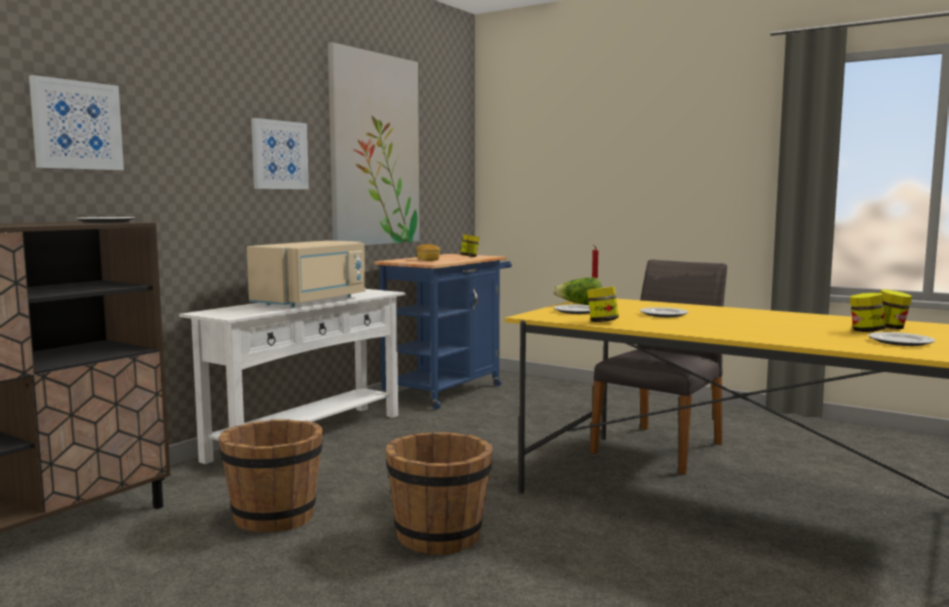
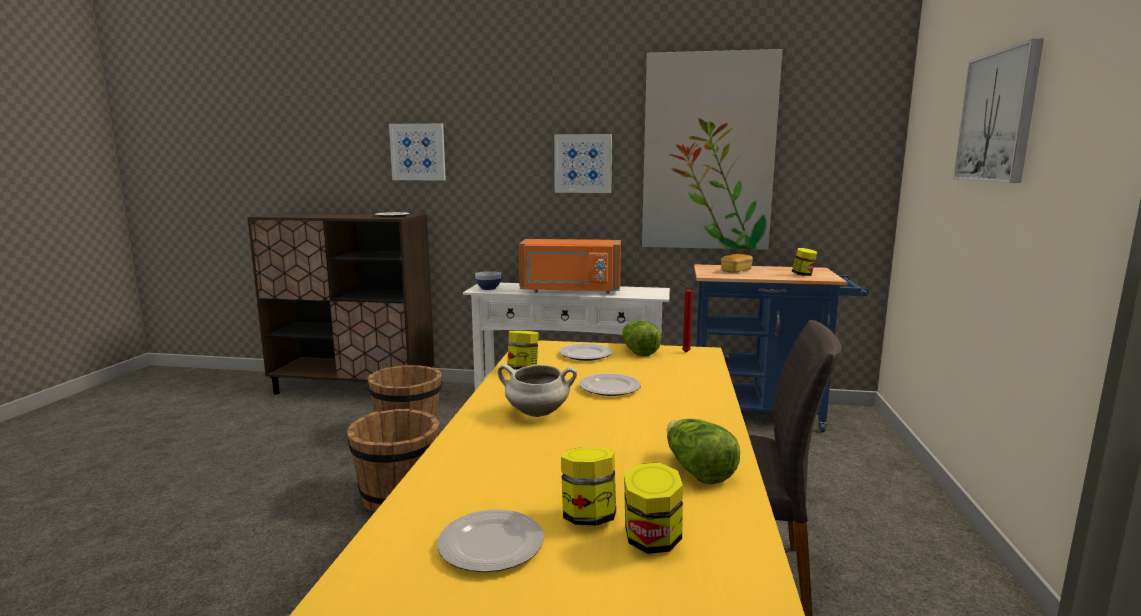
camera: 65 degrees right, 5 degrees up
(232, 314) = (488, 288): none -> bowl
(313, 301) = (570, 291): beige microwave -> orange microwave
(612, 134) = (998, 117): none -> picture
(707, 326) = (536, 413): none -> white cooking pot
(808, 317) = (697, 470): none -> lettuce

